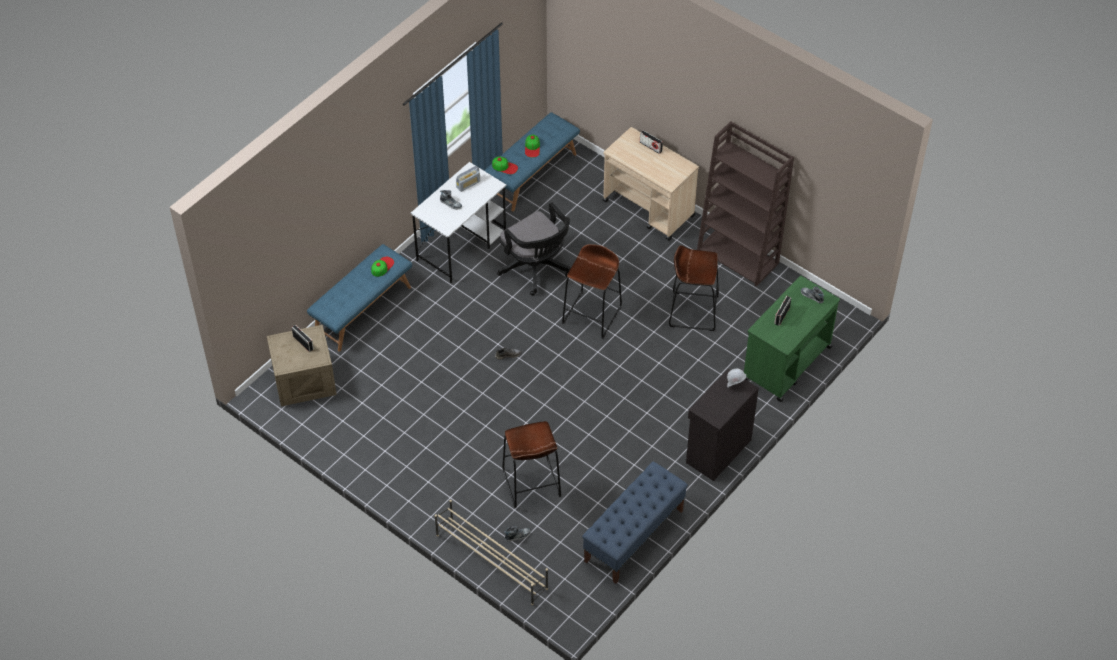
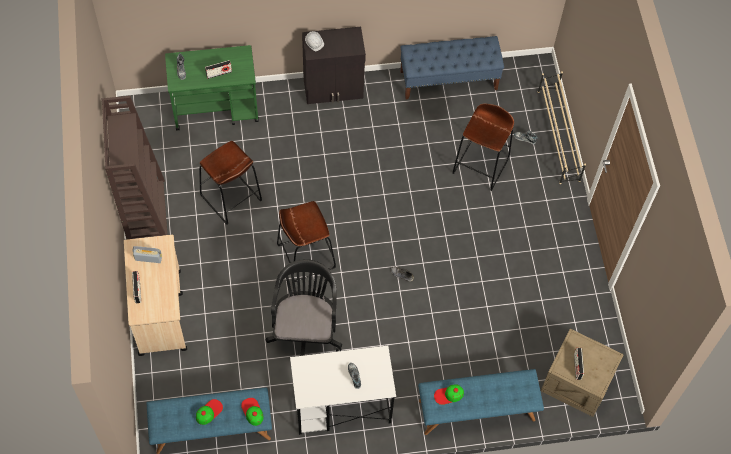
camera: 140 degrees left, 10 degrees up
(468, 184) = (320, 384): radio -> radio (148, 258)

